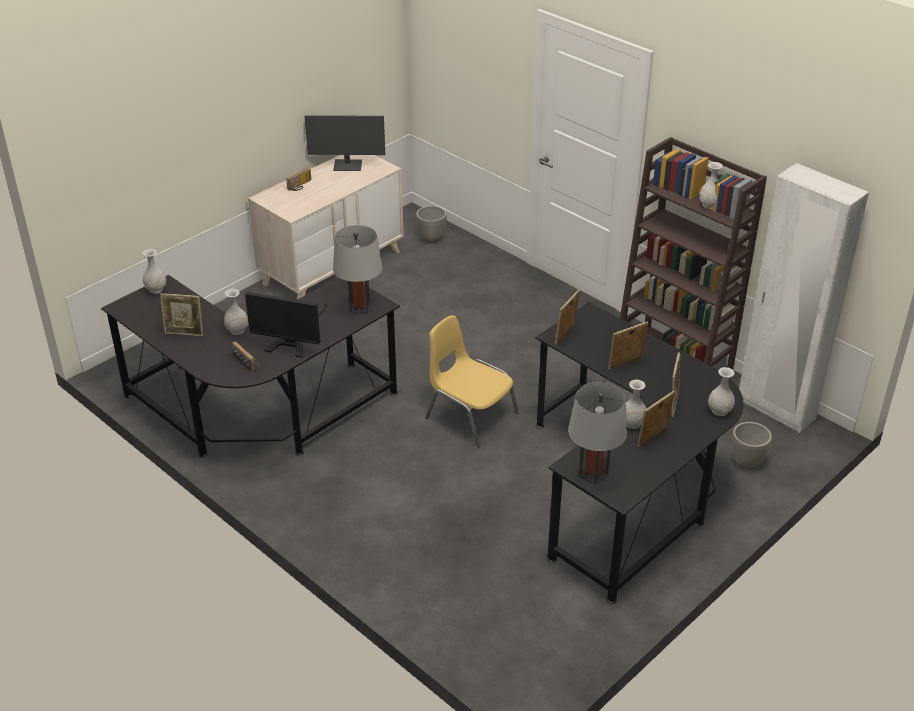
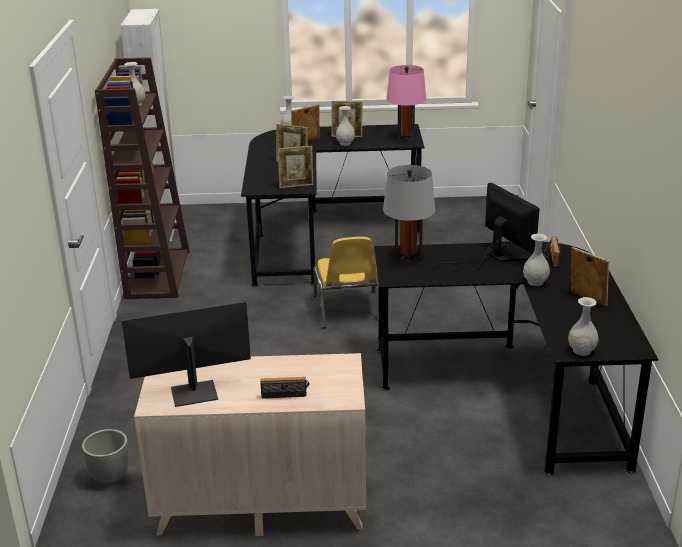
camera: 135 degrees left, 10 degrees down
(348, 166) = (193, 392): monitor -> monitor turned 60 degrees counterclockwise
(593, 474) = (405, 137): grey table lamp -> pink table lamp
(747, 461) = (234, 218): planter -> none

